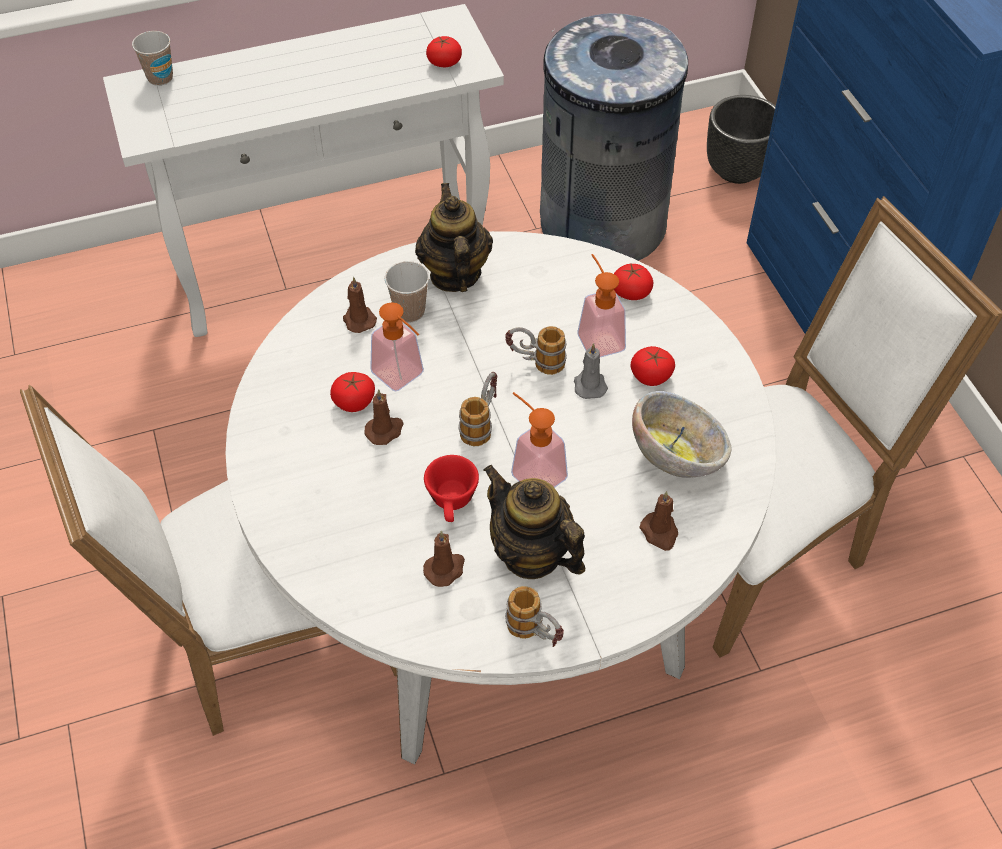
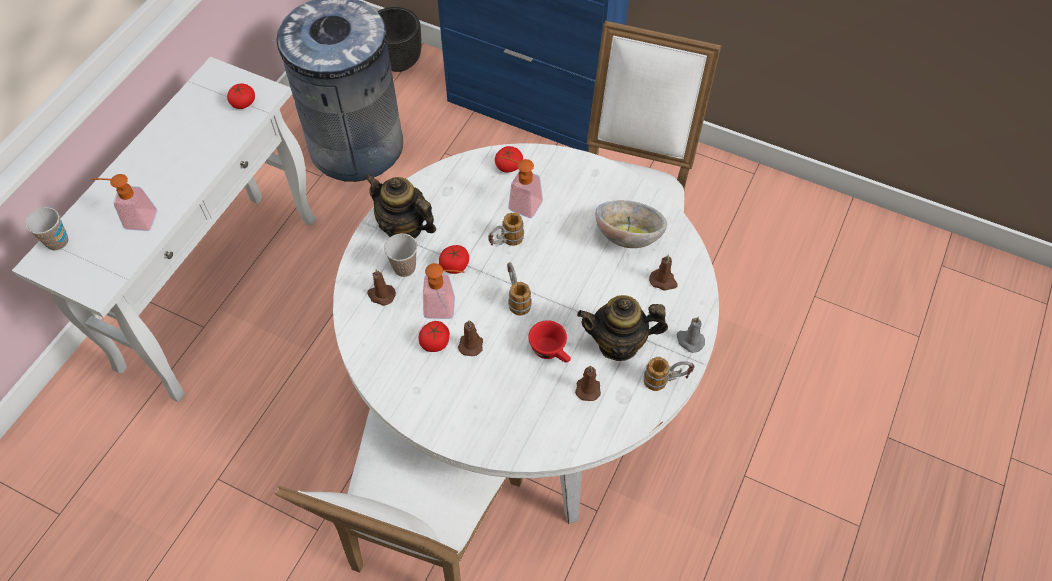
camera: 45 degrees left, 5 degrees up
(532, 470) = (570, 301): soap dispenser -> soap dispenser (135, 219)
(589, 384) = (545, 233): grey candle -> grey candle (689, 340)
(651, 376) = (569, 204): tomato -> tomato (455, 265)

